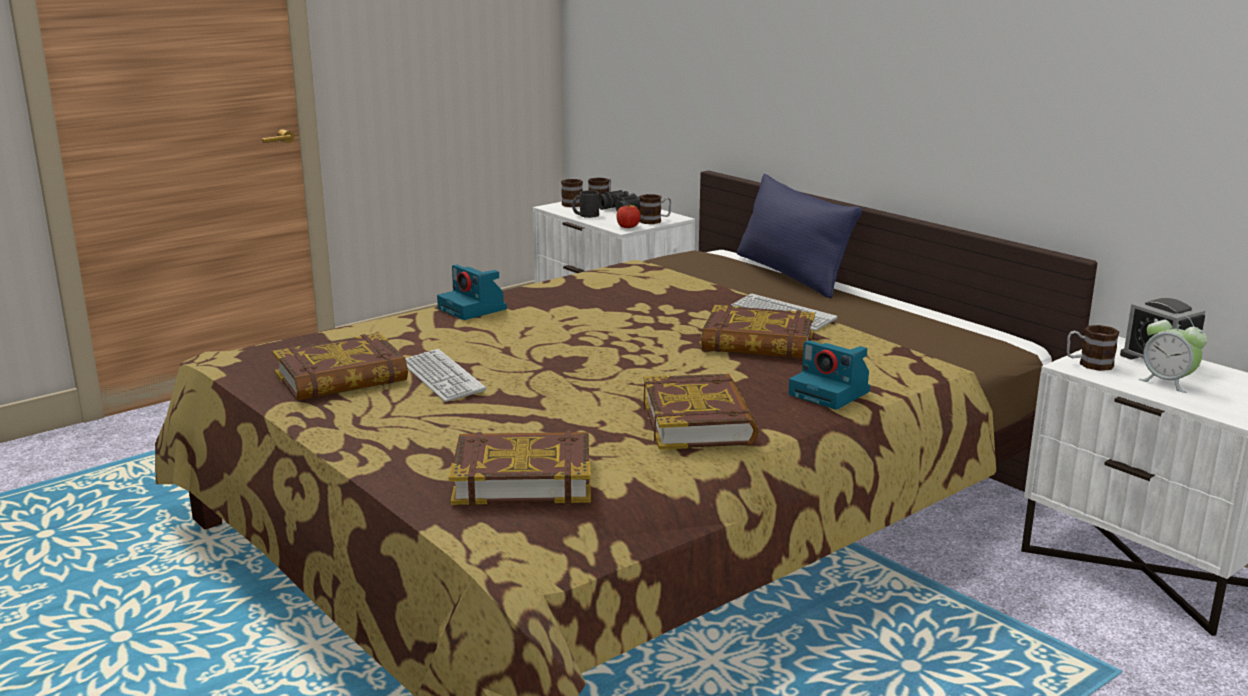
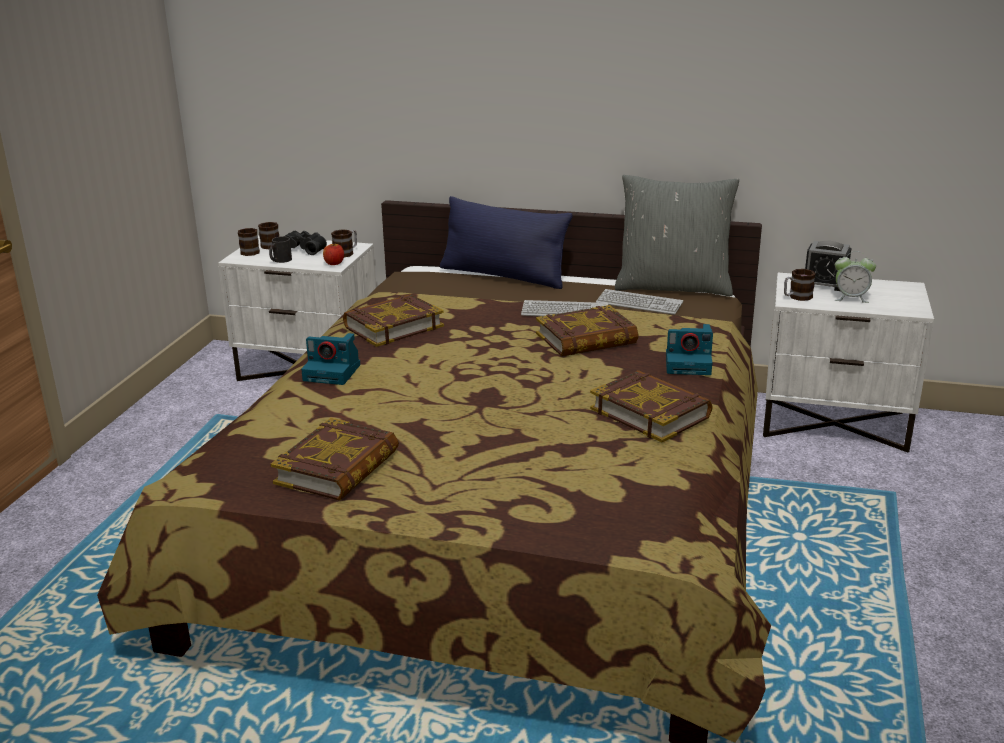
camera: 35 degrees left, 5 degrees up
(442, 377) = (418, 440): keyboard -> keyboard (639, 303)
(522, 478) = (615, 497): book -> book (393, 326)
(969, 325) = (673, 286): none -> grey pillow

